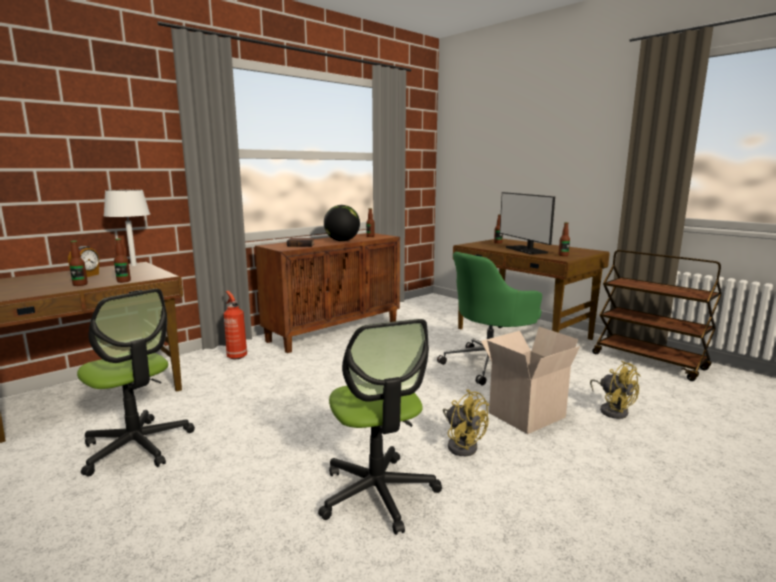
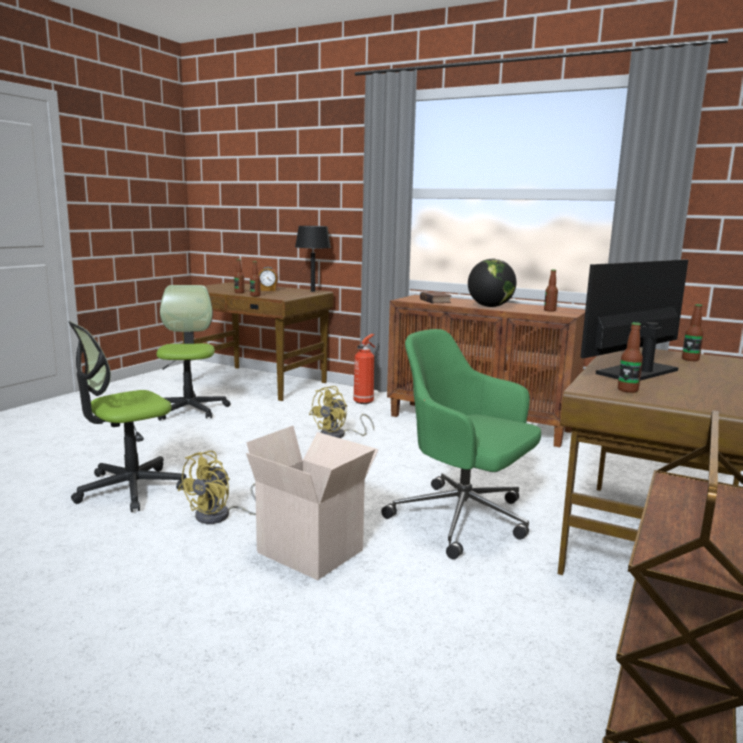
camera: 70 degrees right, 0 degrees up
(134, 265) = (313, 291): white table lamp -> black table lamp
(137, 446) = (189, 410): office chair -> office chair turned 150 degrees clockwise
(612, 410) = (366, 624): yellow fan -> yellow fan (338, 435)

